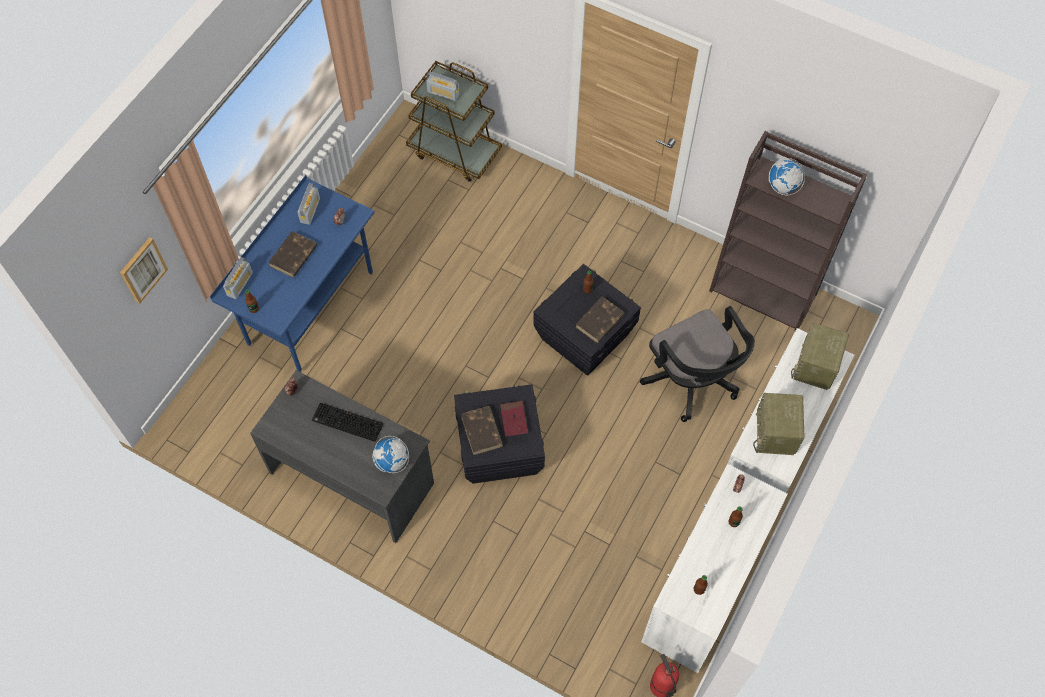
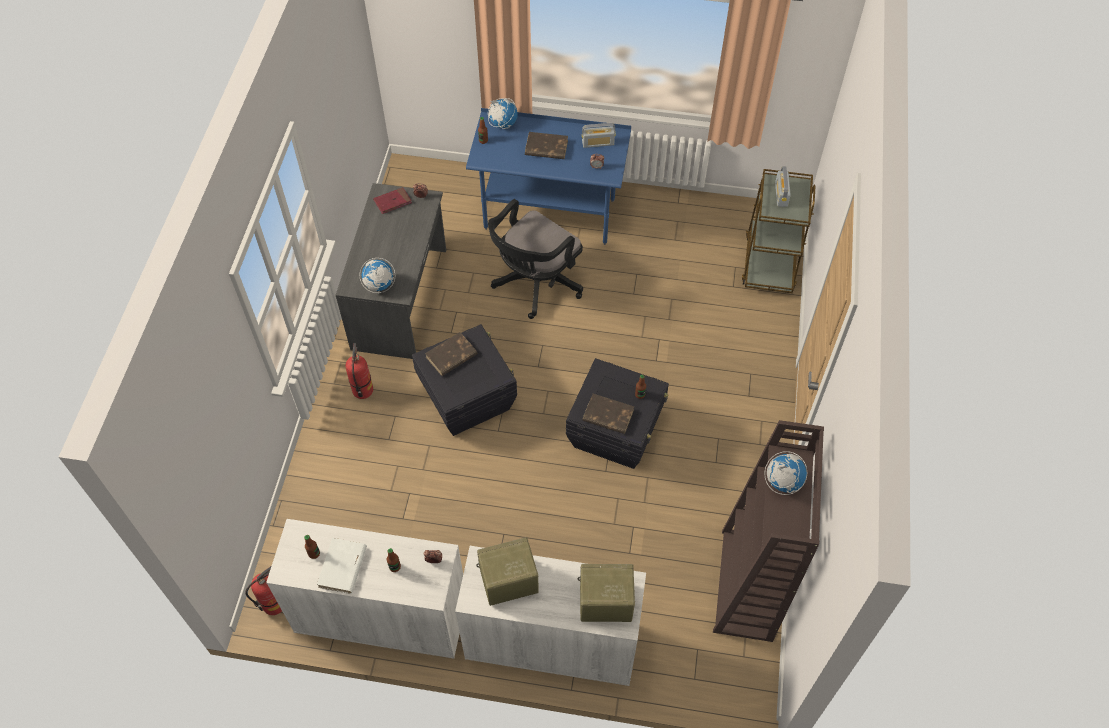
camera: 70 degrees right, 5 degrees down
(142, 269) = (444, 28): picture -> none
(240, 284) = (503, 124): radio -> globe
(346, 423) = (404, 242): keyboard -> none
(450, 543) = (362, 390): none -> fire extinguisher
(514, 419) = (473, 377): red book -> red book (392, 202)
(692, 382) = (607, 544): black office chair -> black office chair (534, 284)
(721, 567) = (342, 567): none -> white book

